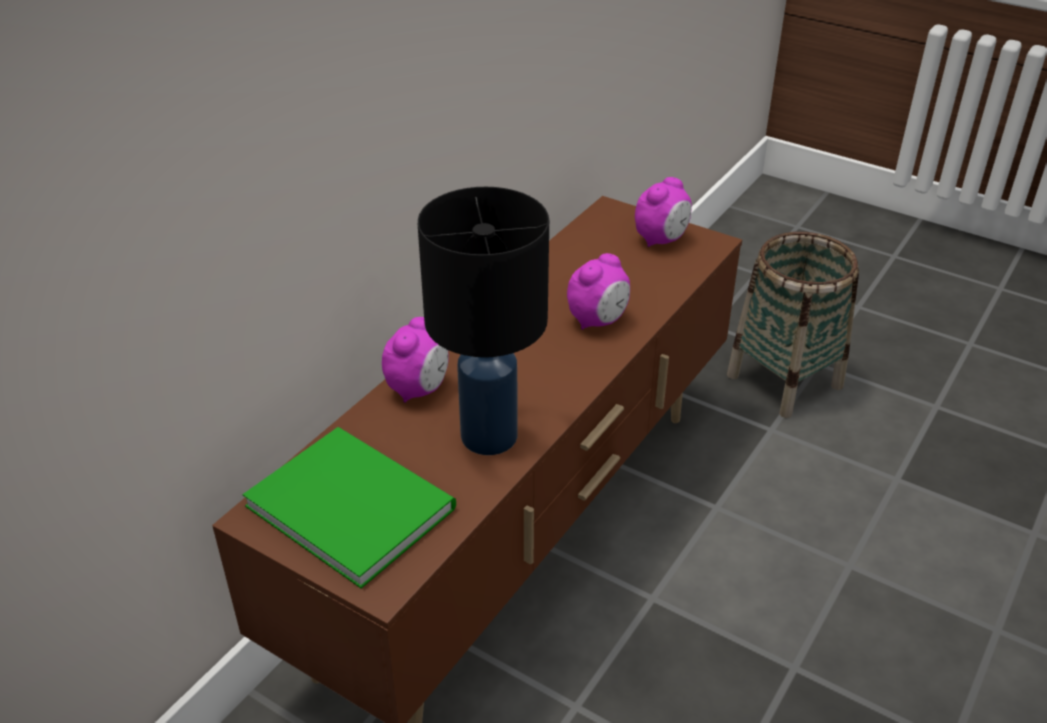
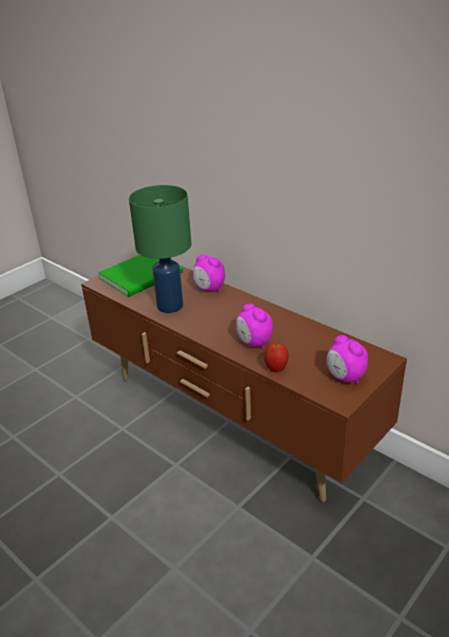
camera: 100 degrees right, 5 degrees down
(490, 435) = (170, 306): black table lamp -> green table lamp
(661, 296) = (276, 369): none -> apple
(784, 381) = (373, 583): basket -> none

